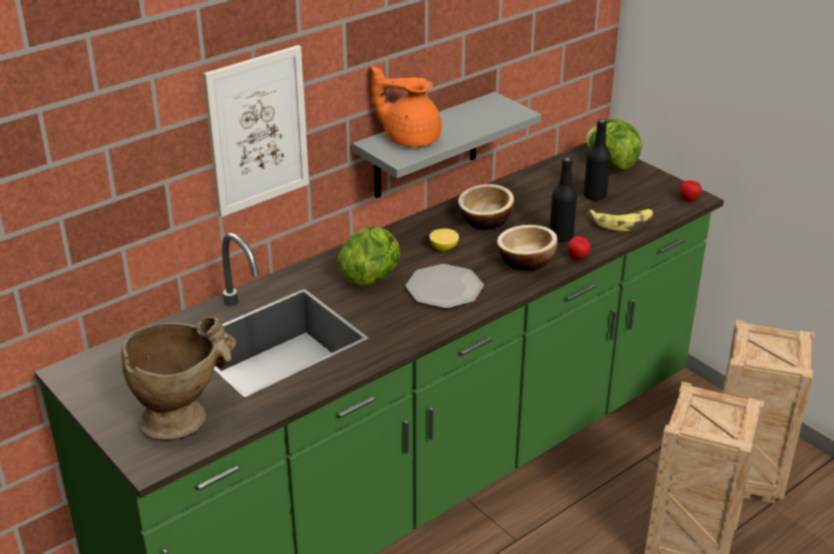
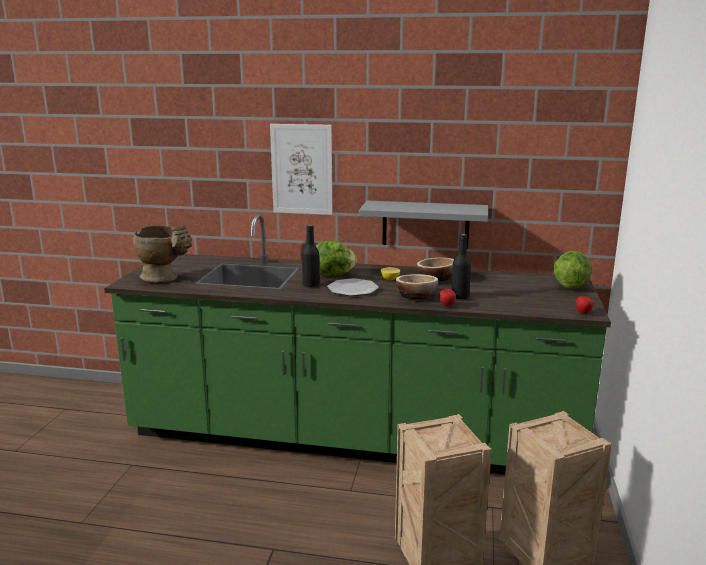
camera: 50 degrees right, 15 degrees down
(410, 138) = (394, 205): orange teapot -> none
(594, 196) = (523, 292): black bottle -> black bottle (311, 285)
(623, 223) = (511, 305): banana -> none

